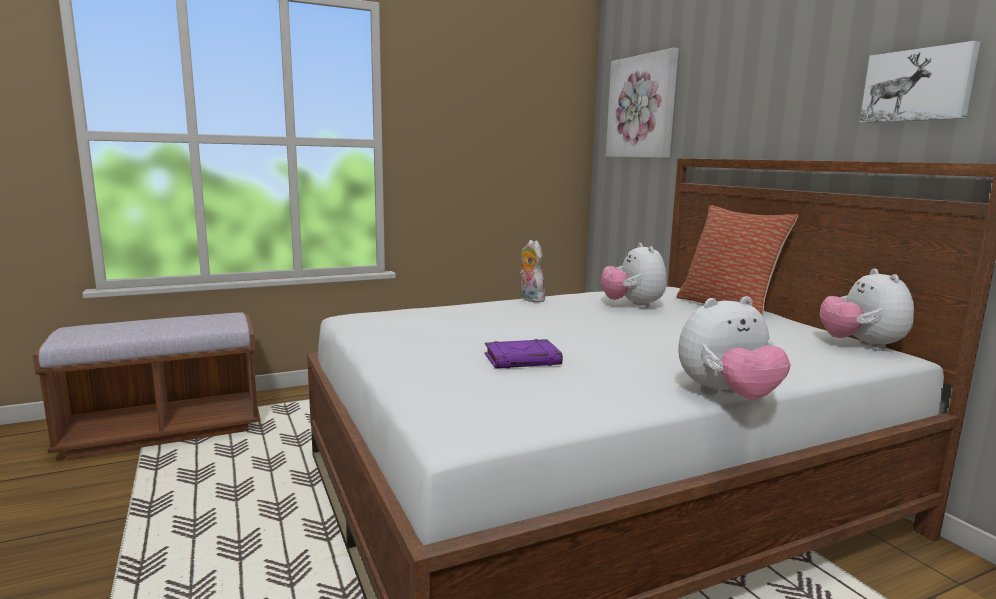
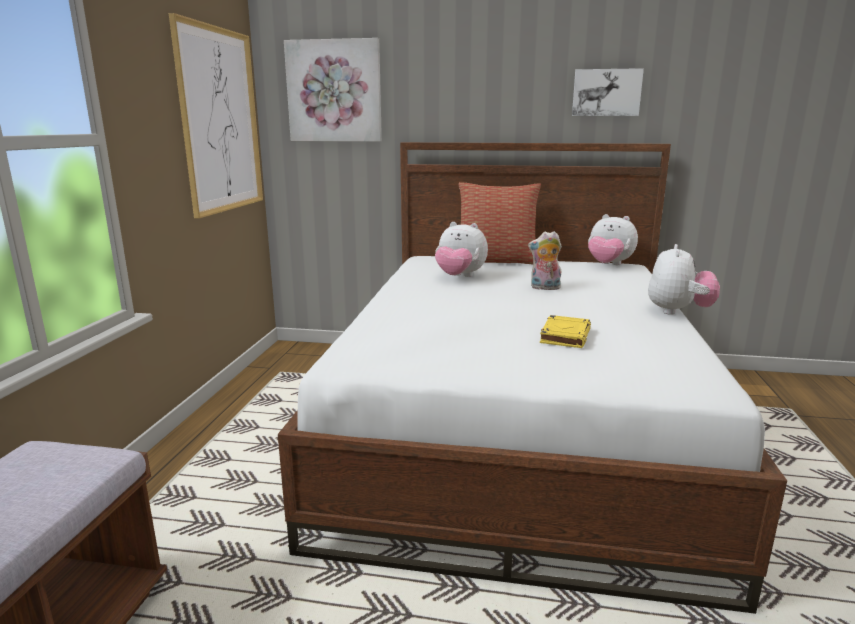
camera: 55 degrees left, 5 degrees up
(523, 359) = (565, 336): purple book -> yellow book
(529, 136) = (220, 121): none -> picture
(529, 299) = (390, 294): plush toy -> plush toy (544, 288)

